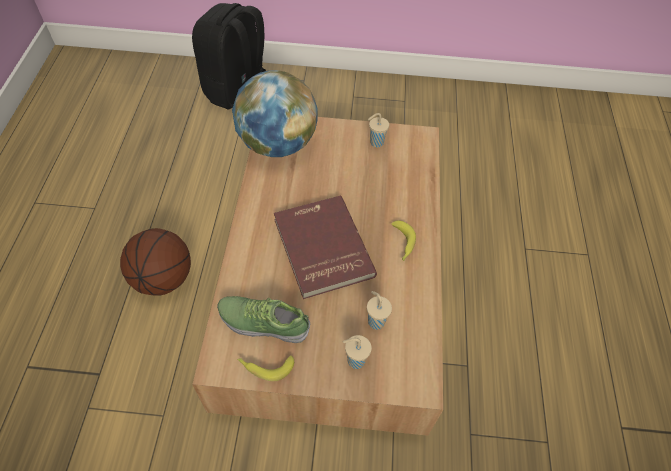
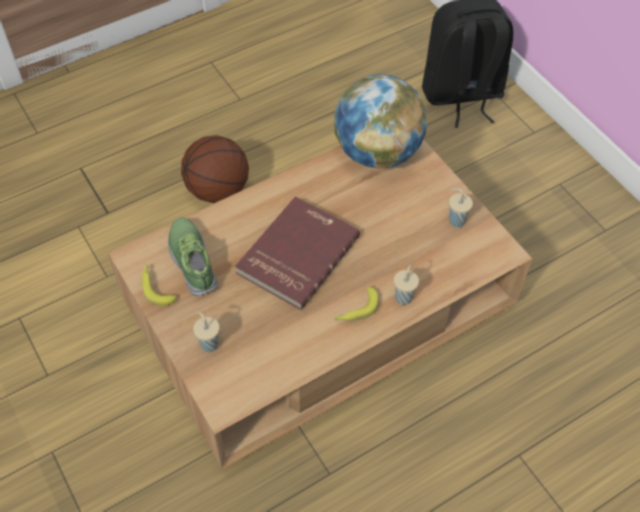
camera: 55 degrees right, 0 degrees up
(375, 321) = (258, 336): beige cup -> beige cup (404, 297)

